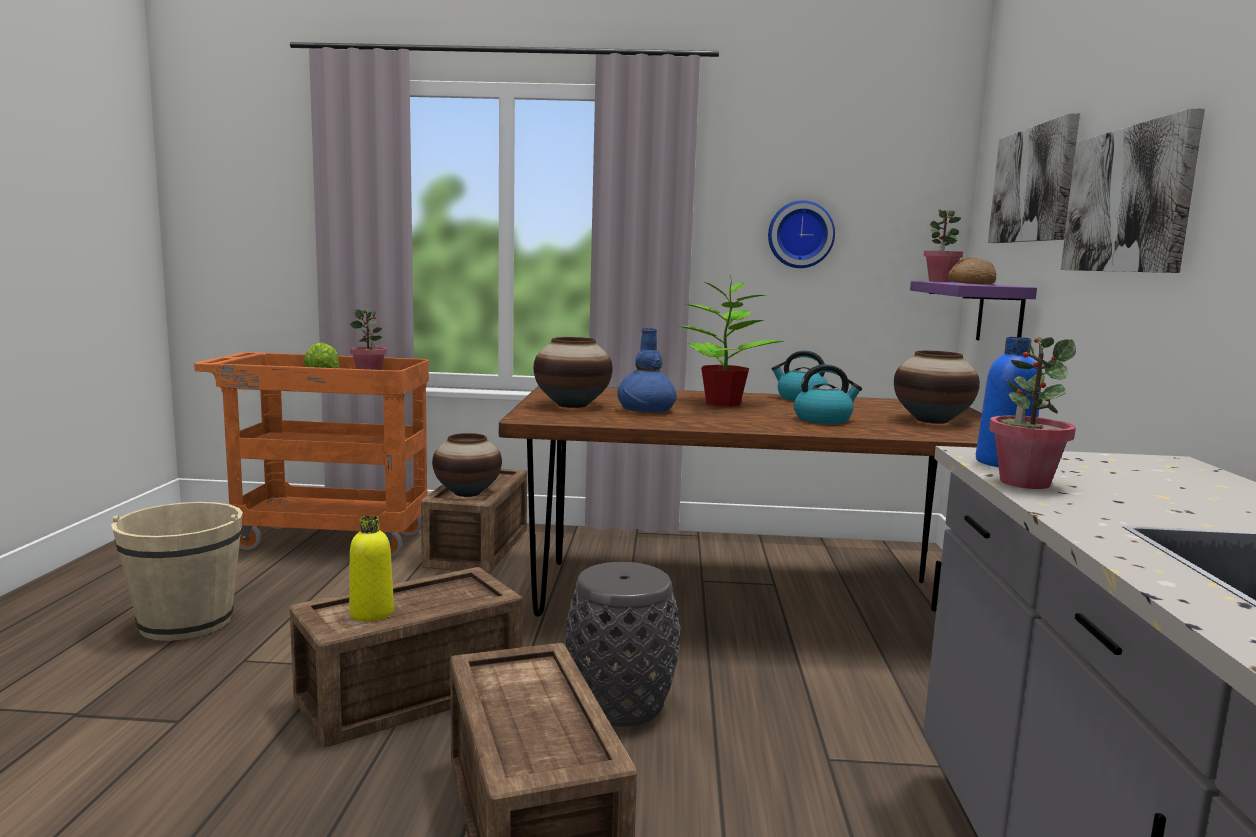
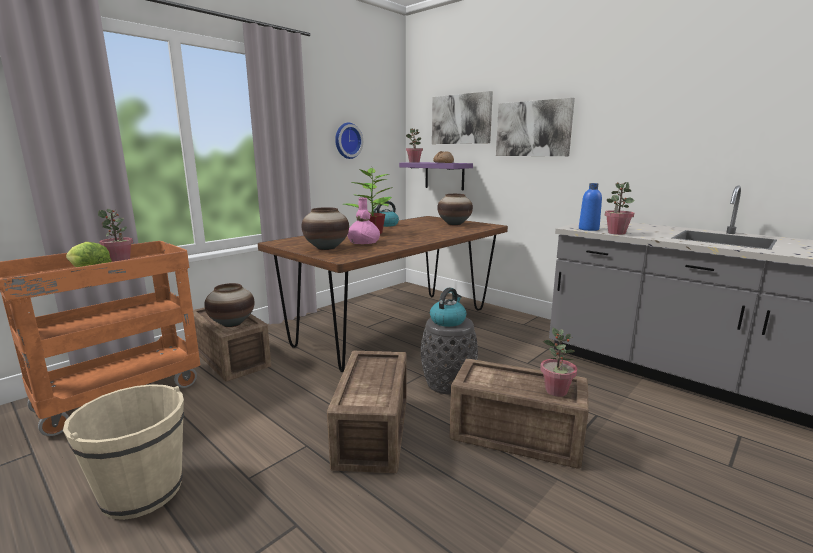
camera: 50 degrees left, 5 degrees up
(371, 613) = (368, 392): yellow bottle -> none
(542, 752) = (556, 391): none -> potted plant
(646, 410) = (363, 243): blue vase -> pink vase
(823, 419) = (429, 231): kettle -> kettle (448, 321)

